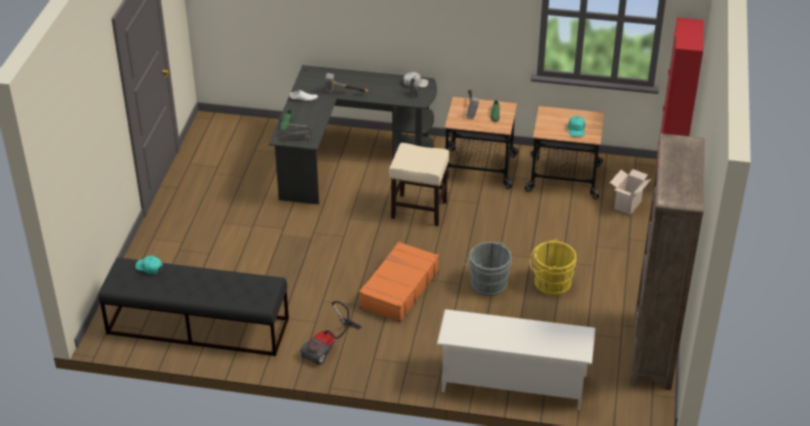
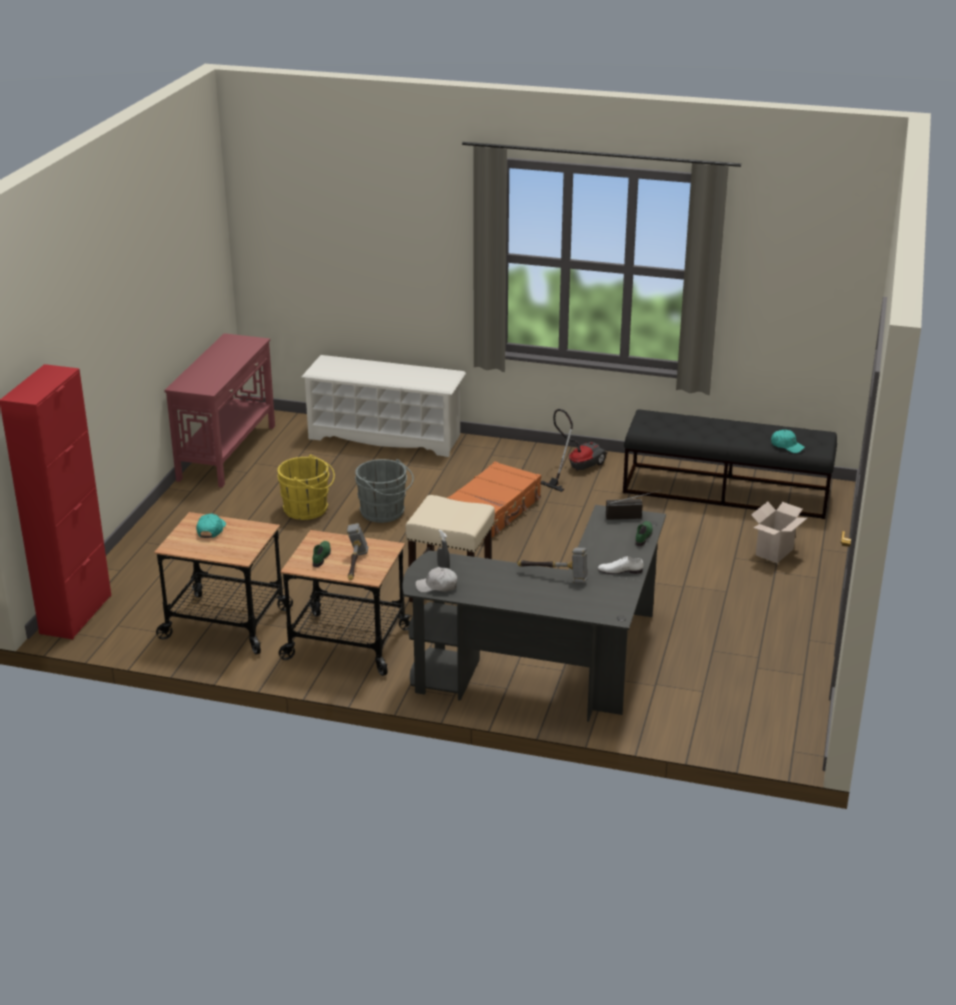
camera: 175 degrees left, 10 degrees down
(627, 204) = (157, 586): cardboard box -> cardboard box (775, 553)
(652, 351) = (228, 452): brown bookcase -> red console table

